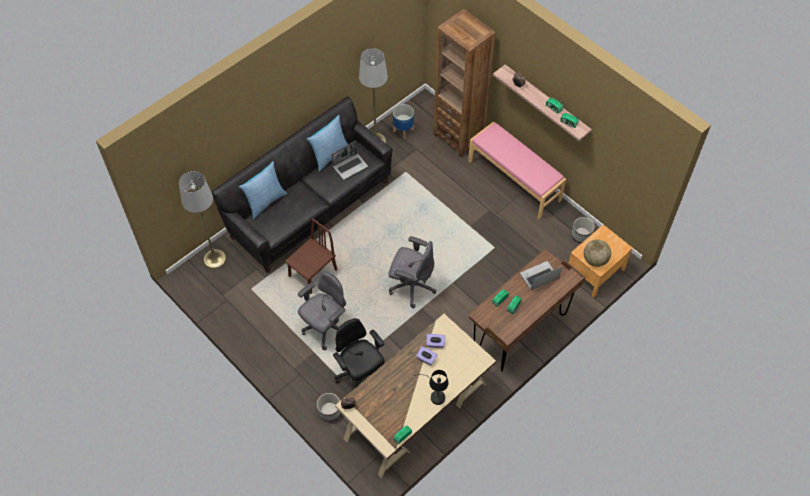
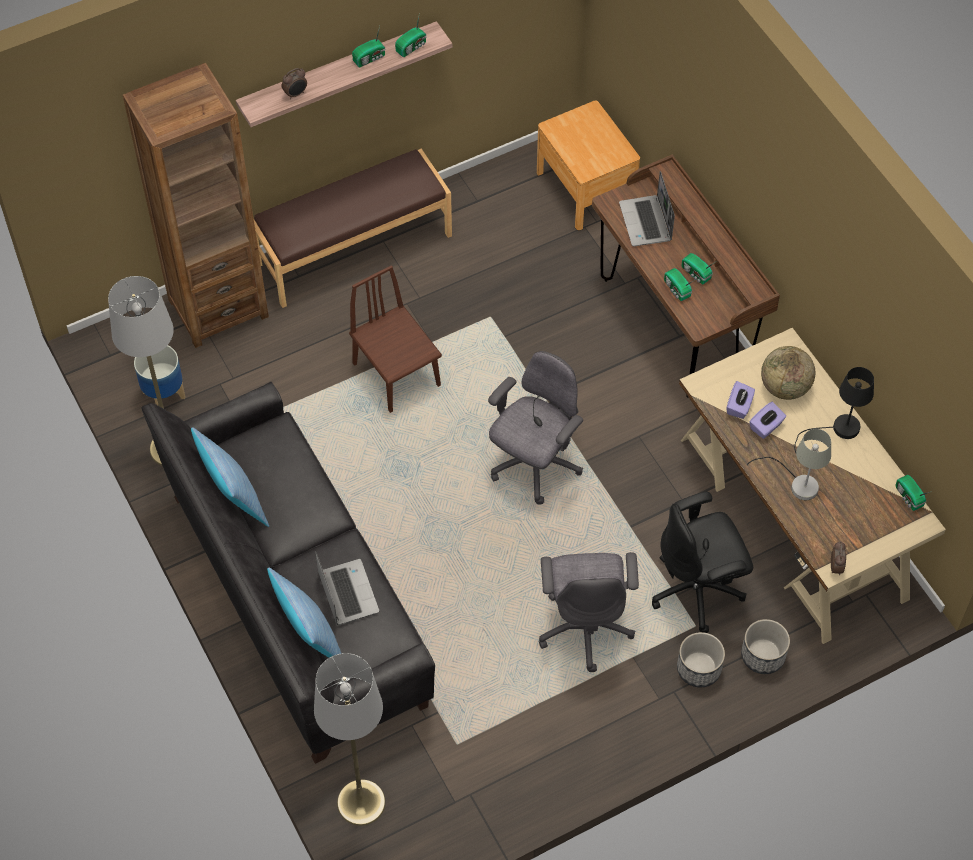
camera: 75 degrees left, 0 degrees up
(313, 273) = (454, 625): brown chair -> brown chair (396, 374)
(325, 328) = (585, 626): grey office chair -> grey office chair turned 150 degrees counterclockwise
(350, 166) = (279, 467): laptop -> laptop (347, 592)
(395, 380) = (797, 483): none -> grey table lamp
(514, 180) = (353, 248): pink bench -> brown bench
(581, 235) = (506, 186): planter -> planter (699, 668)
(595, 260) = (606, 155): globe -> globe (785, 387)

